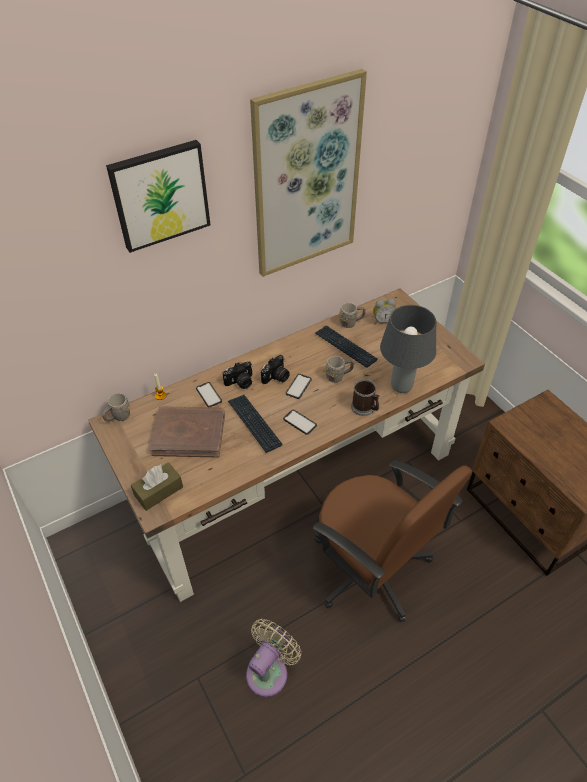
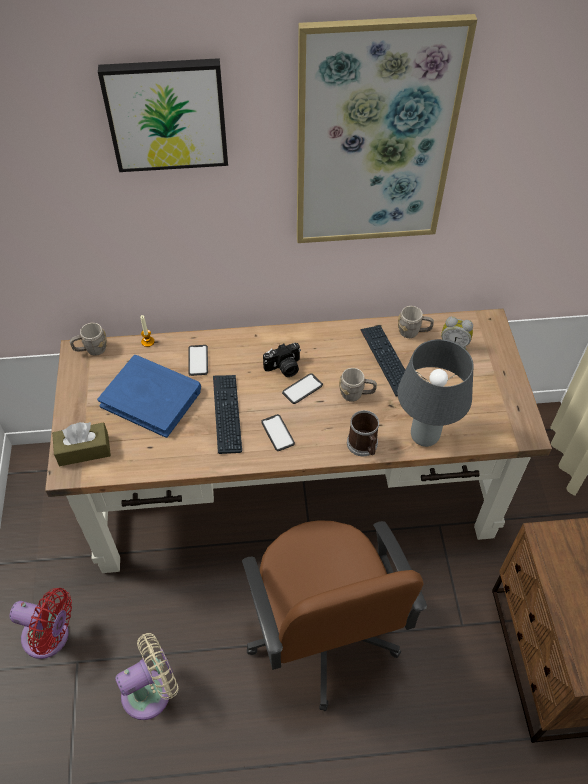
camera: 25 degrees right, 5 degrees up
(164, 669) = (50, 637): none -> red fan
(189, 433) = (151, 397): brown book -> blue book
(240, 382) = (240, 359): camera -> none

